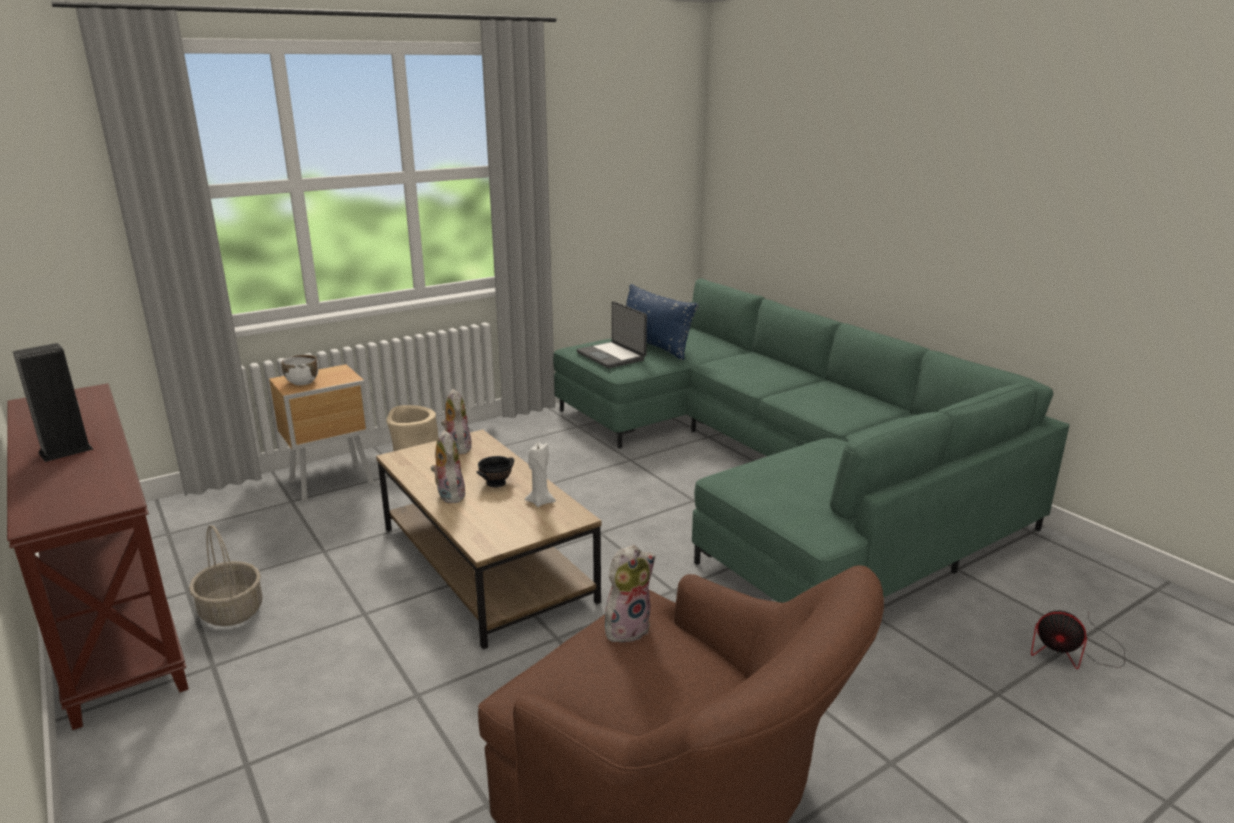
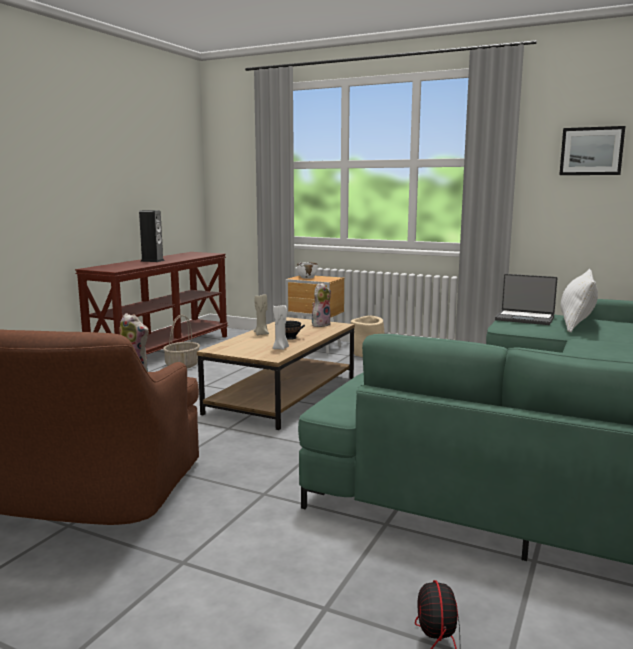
camera: 60 degrees right, 10 degrees down
(449, 495) = (261, 334): plush toy -> beige candle
(607, 152) = (591, 151): none -> picture
(612, 356) = (525, 318): laptop -> laptop turned 90 degrees counterclockwise
(654, 346) = (576, 323): blue pillow -> white pillow

